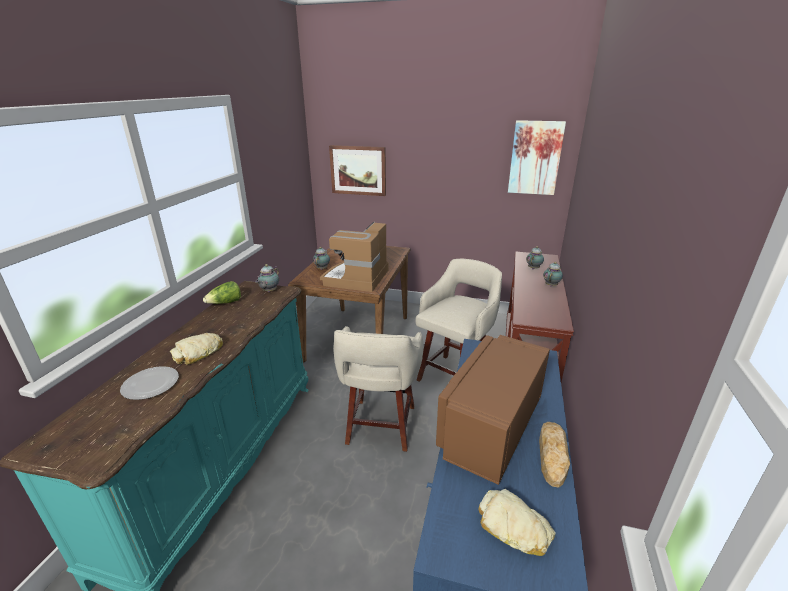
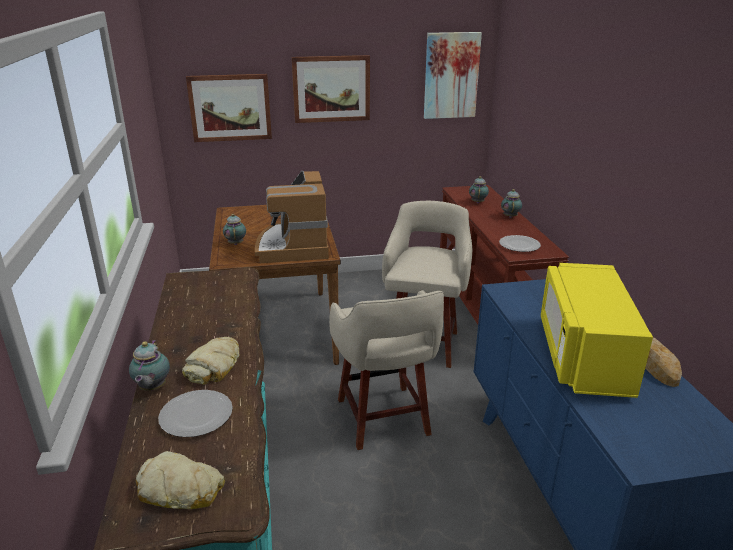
camera: 25 degrees left, 0 degrees up
(225, 303) = (175, 304): lettuce -> none
(269, 291) = (219, 279): teapot -> teapot (152, 388)
(432, 162) = (331, 89): none -> picture
(490, 427) = (583, 356): brown microwave -> yellow microwave
(513, 528) = (674, 426): bread -> bread (180, 490)
(535, 311) = (519, 245): none -> plate

